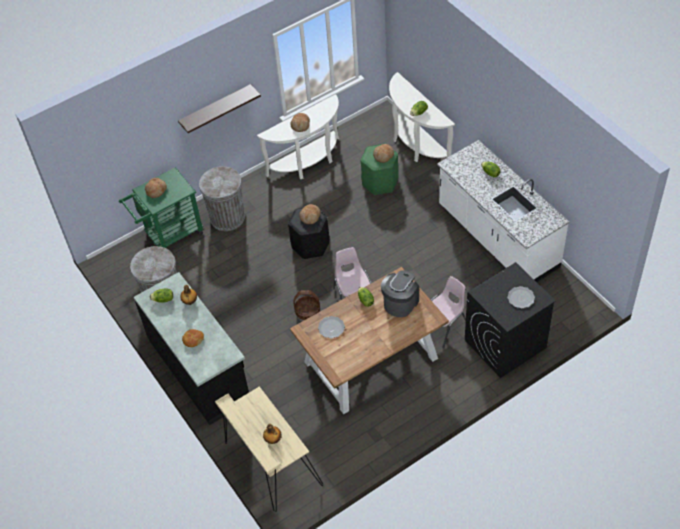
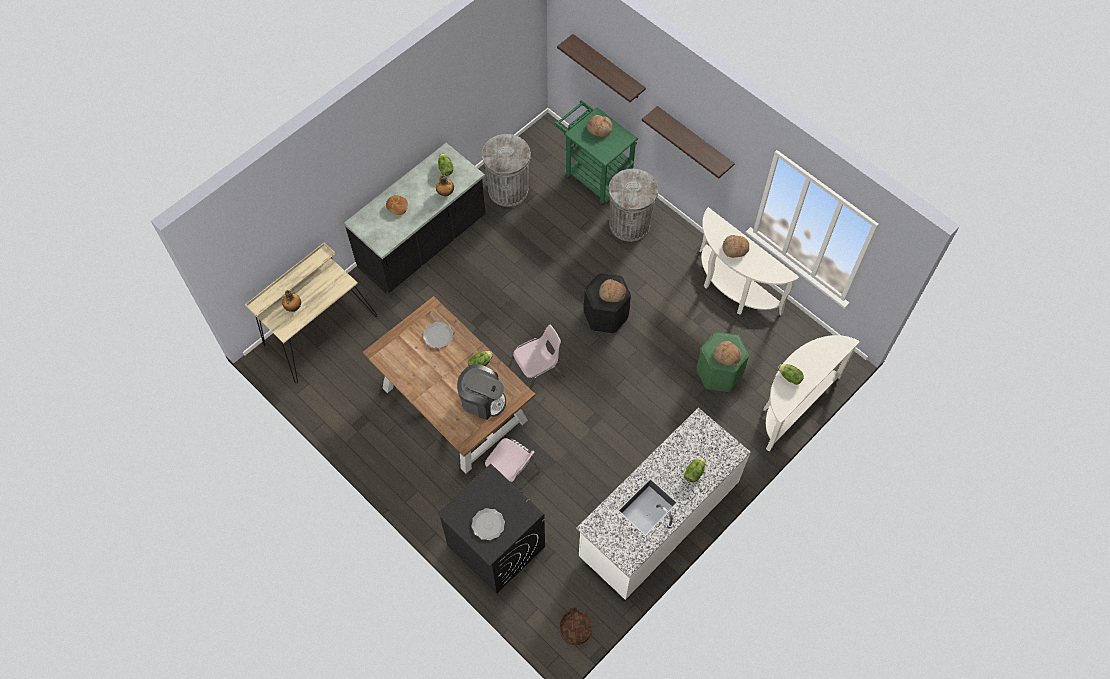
camera: 75 degrees right, 10 degrees up
(127, 145) = (608, 68): none -> shelf
(307, 311) = (511, 329): basket -> basket (575, 629)

